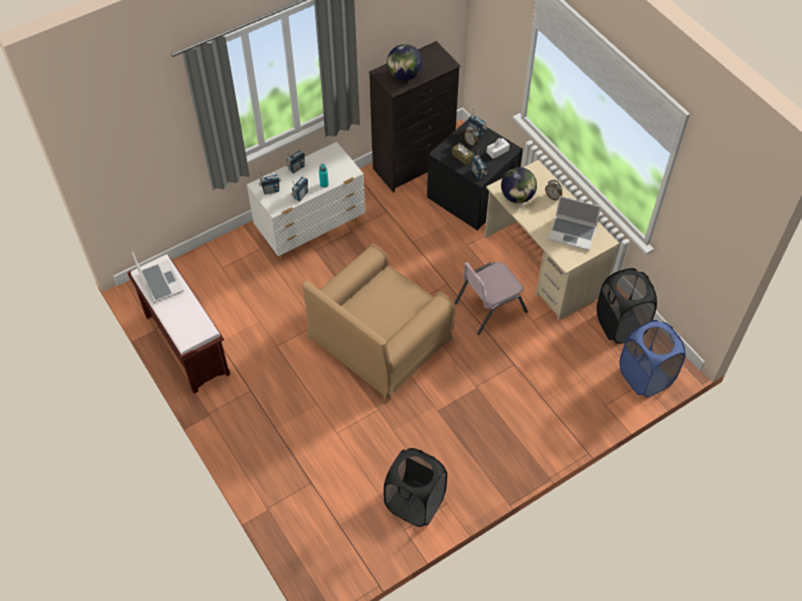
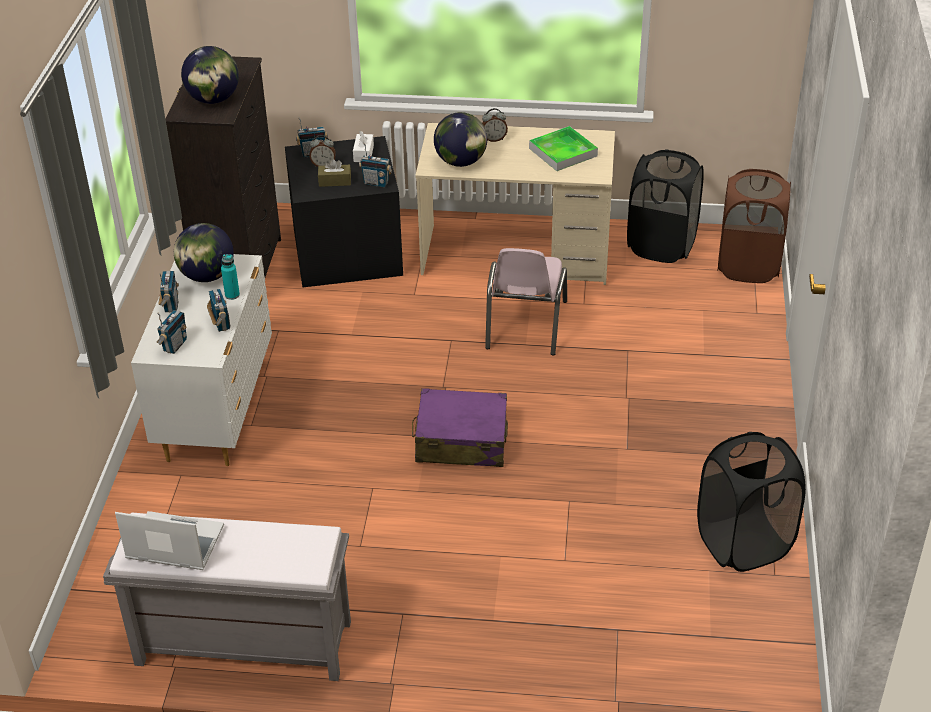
camera: 50 degrees left, 15 degrees down
(185, 344) = (241, 644): brown bench -> grey bench
(328, 165) = (207, 276): none -> globe
(379, 338) = (461, 441): brown armchair -> purple suitcase
(573, 233) = (563, 152): laptop -> tray
(645, 376) = (748, 265): blue laundry basket -> brown laundry basket

